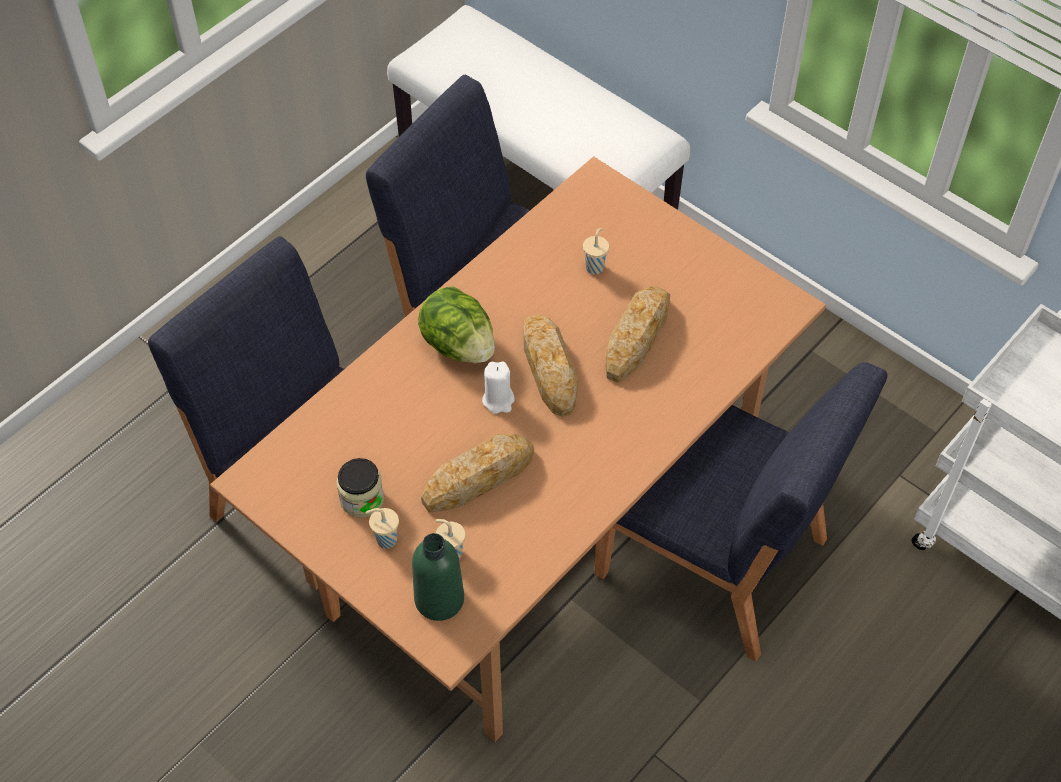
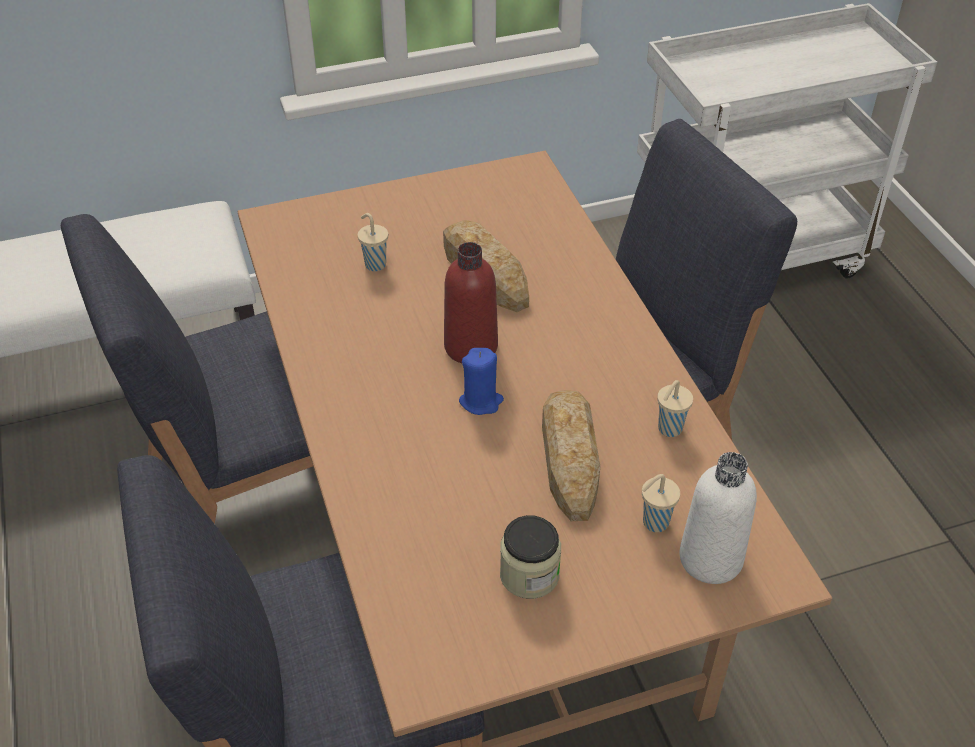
camera: 60 degrees left, 10 degrees down
(385, 539) = (600, 576): beige cup -> beige cup (669, 429)
(439, 599) = (710, 559): green bottle -> white bottle
(458, 345) = (382, 403): lettuce -> none
(498, 400) = (481, 401): white candle -> blue candle
(549, 368) = (471, 347): bread -> red bottle

